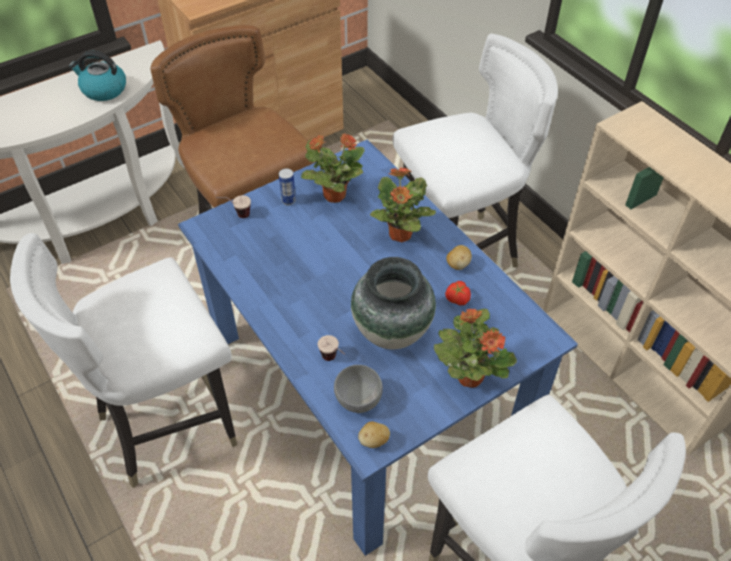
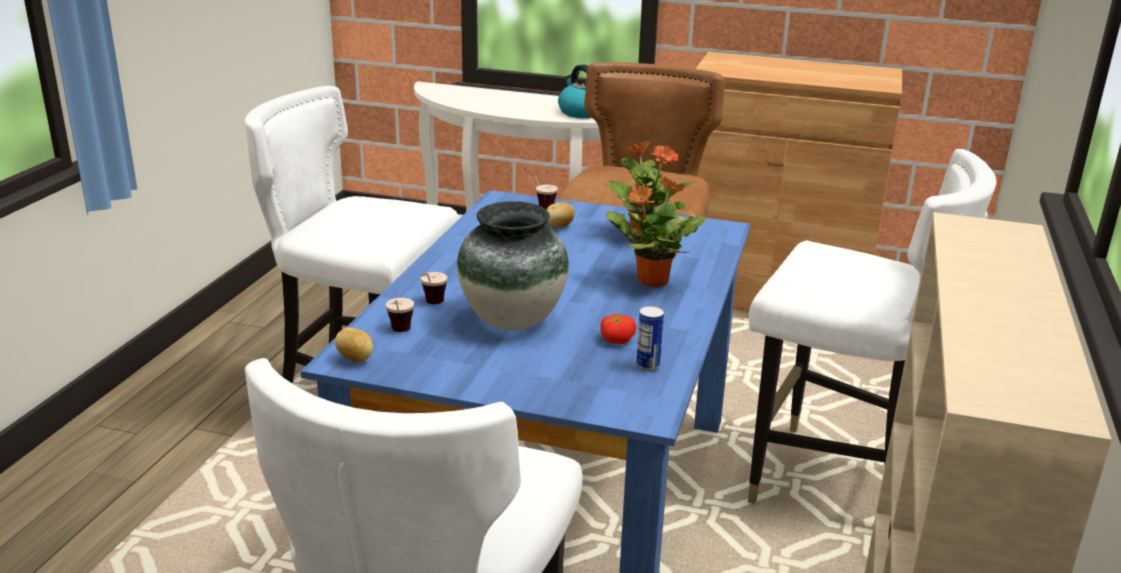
camera: 50 degrees right, 25 degrees down
(288, 200) = (598, 219): can -> can (648, 366)
(358, 399) = (399, 333): grey bowl -> cup
(458, 264) = (666, 324): potato -> potato (559, 226)
(469, 375) = (517, 383): potted plant -> none

